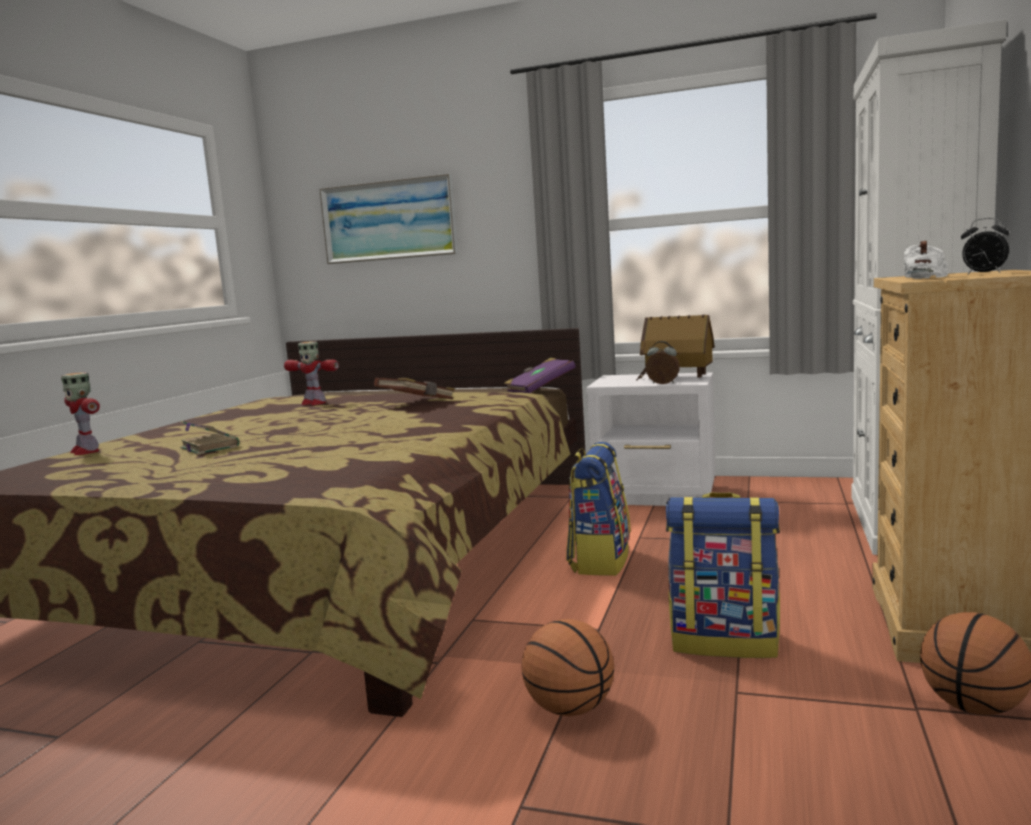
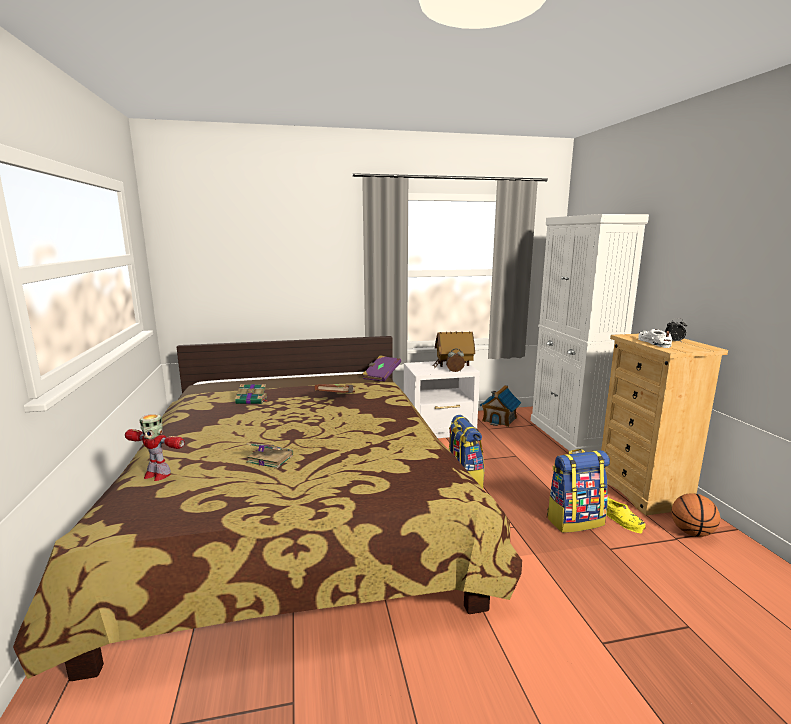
camera: 30 degrees left, 5 degrees up
(313, 403) = (252, 400): toy robot -> book
(388, 220) = (254, 260): picture -> none
(570, 709) = (557, 580): basketball -> none
(789, 491) = (499, 419): none -> toy house
(831, 659) = (623, 520): none -> yellow shoe

